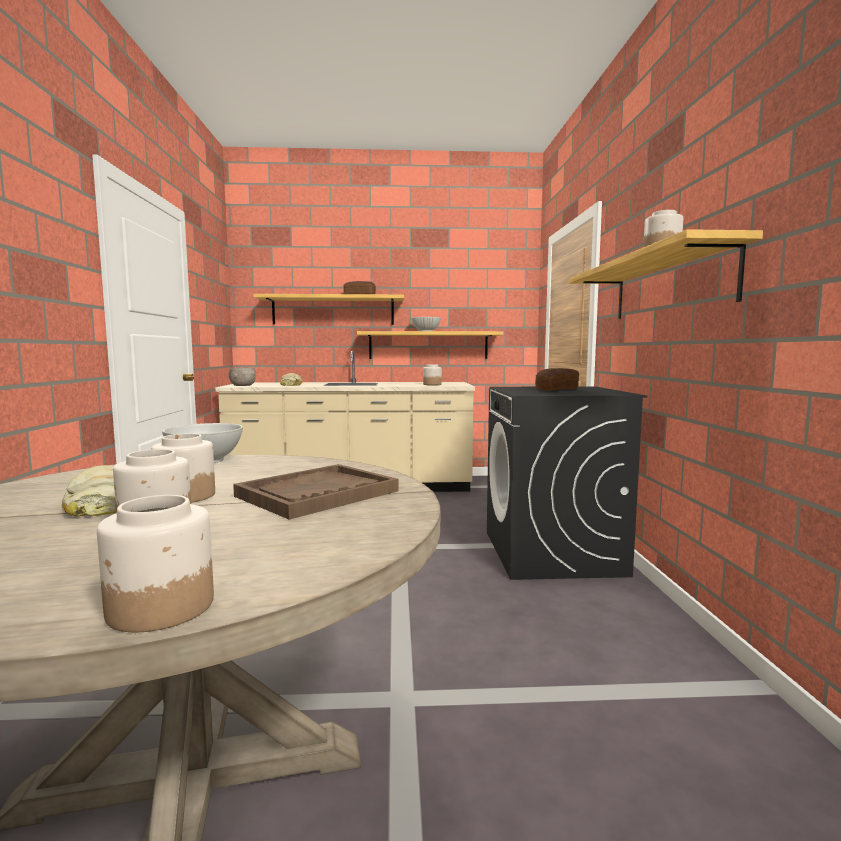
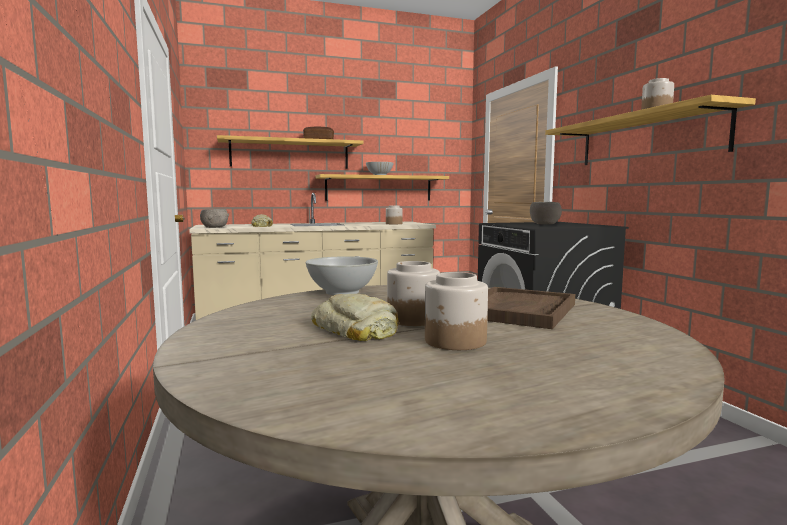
camera: 15 degrees left, 0 degrees up
(160, 608) = (642, 393): jar -> none
(557, 389) = (544, 224): bread -> grey bowl

